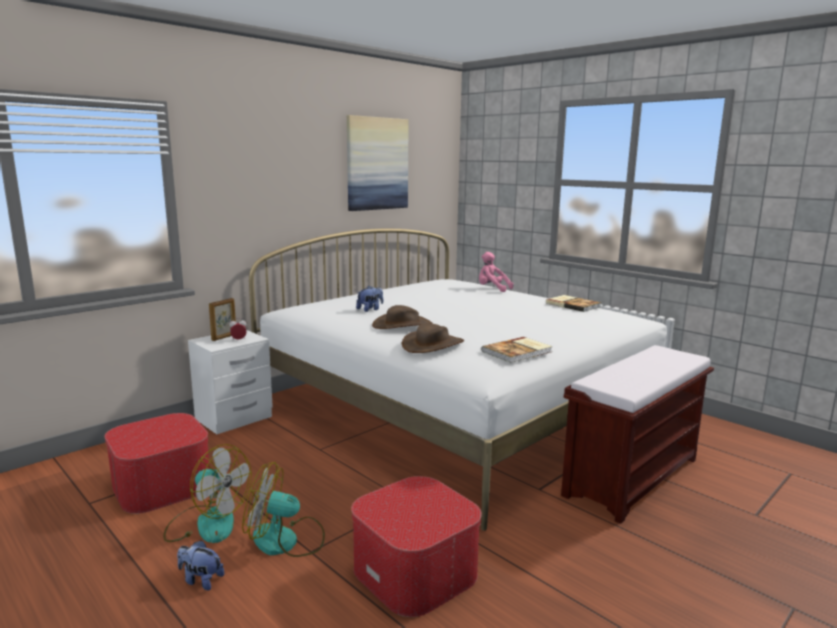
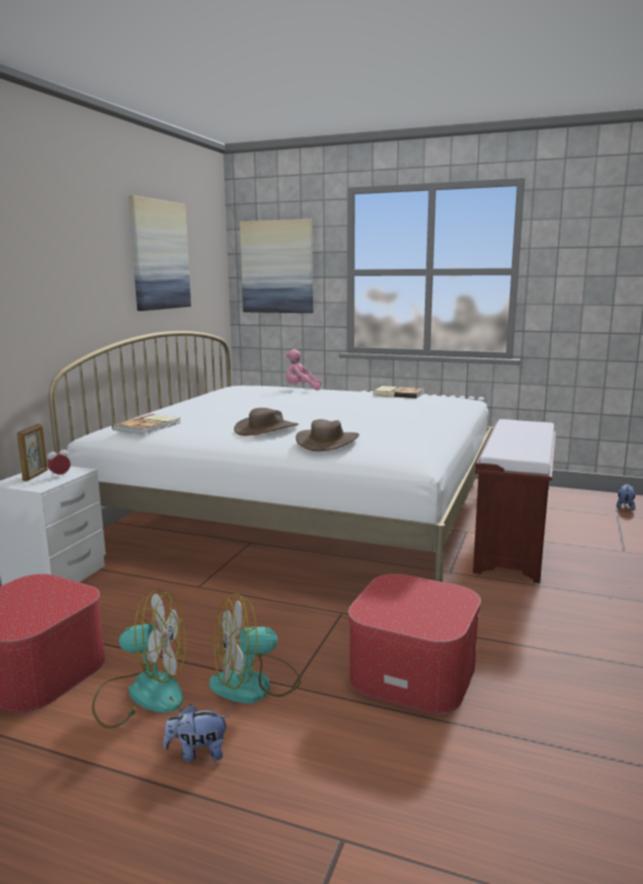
camera: 25 degrees left, 0 degrees up
(370, 309) = (207, 420): plush toy -> plush toy (624, 507)
(496, 174) = (277, 267): none -> picture
(518, 352) = (415, 436): book -> book (148, 426)

